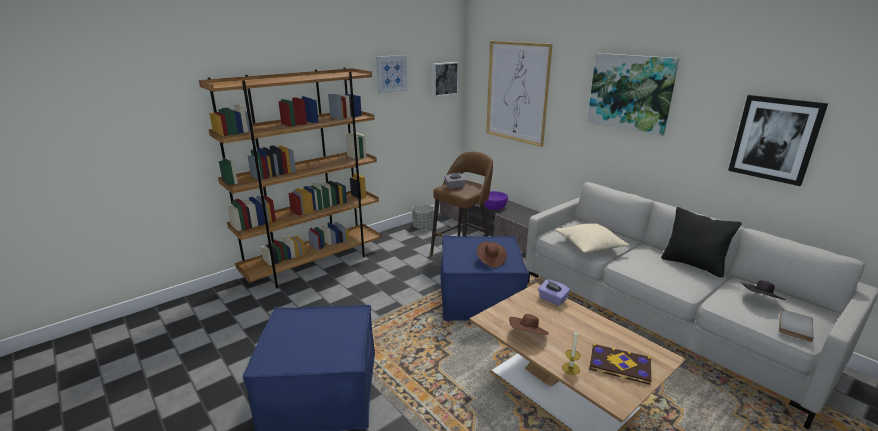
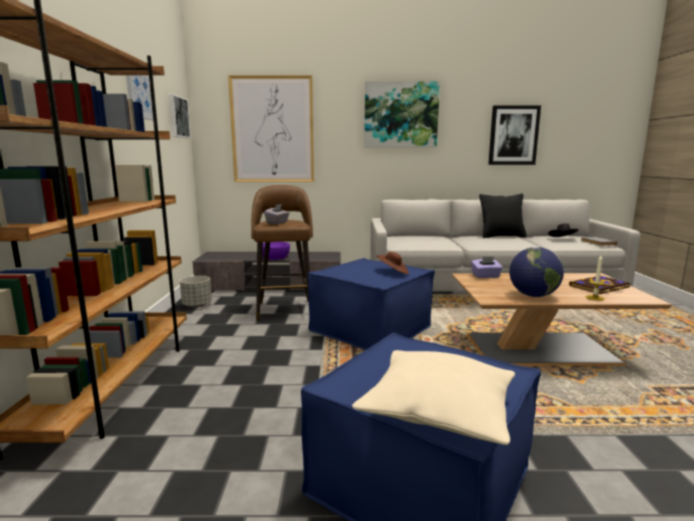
camera: 50 degrees left, 10 degrees down
(528, 335) = (533, 295): brown hat -> globe
(589, 245) = (435, 243): beige pillow -> beige pillow (438, 411)

